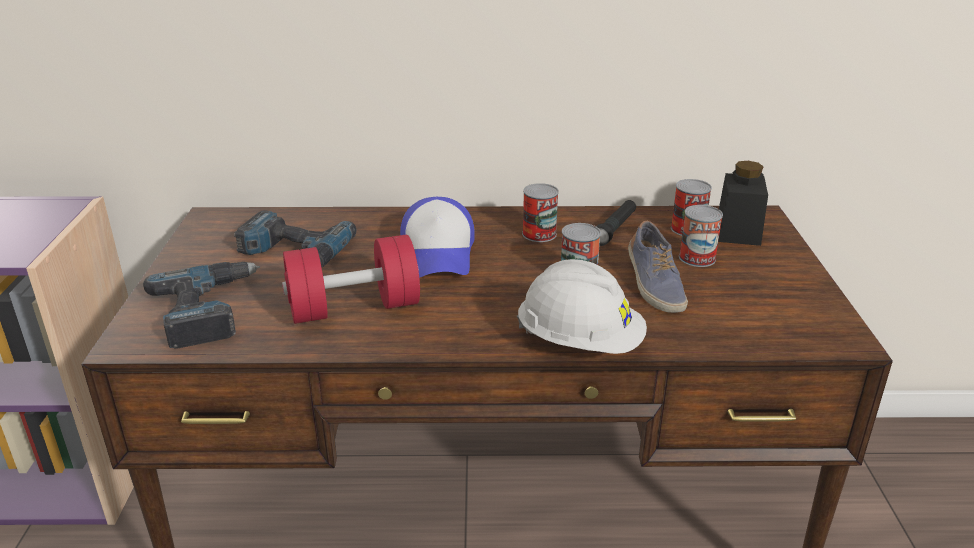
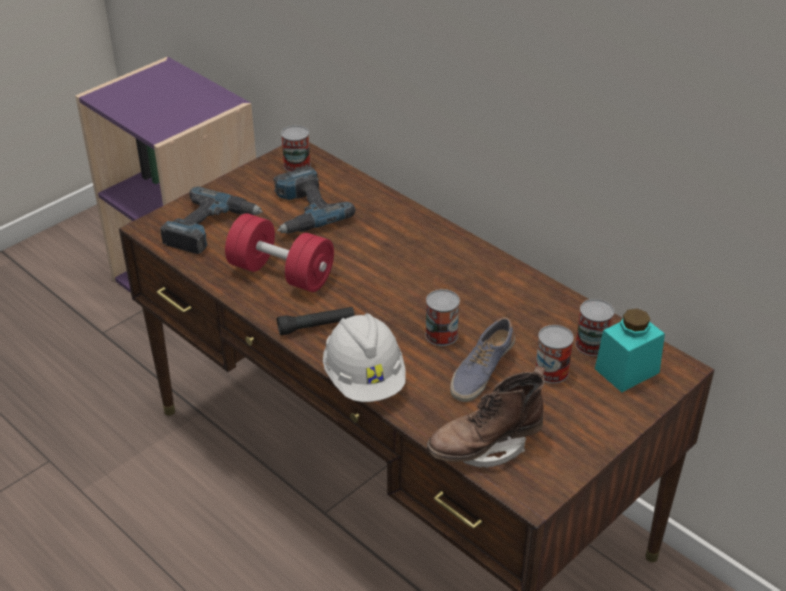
camera: 45 degrees right, 10 degrees up
(439, 253) = (387, 261): cap -> none
(539, 234) = (476, 284): can -> can (297, 165)
(614, 229) = (536, 312): black flashlight -> black flashlight (316, 326)
(738, 232) = (627, 370): black jar -> turquoise jar
(756, 331) = (485, 447): none -> brown boot

